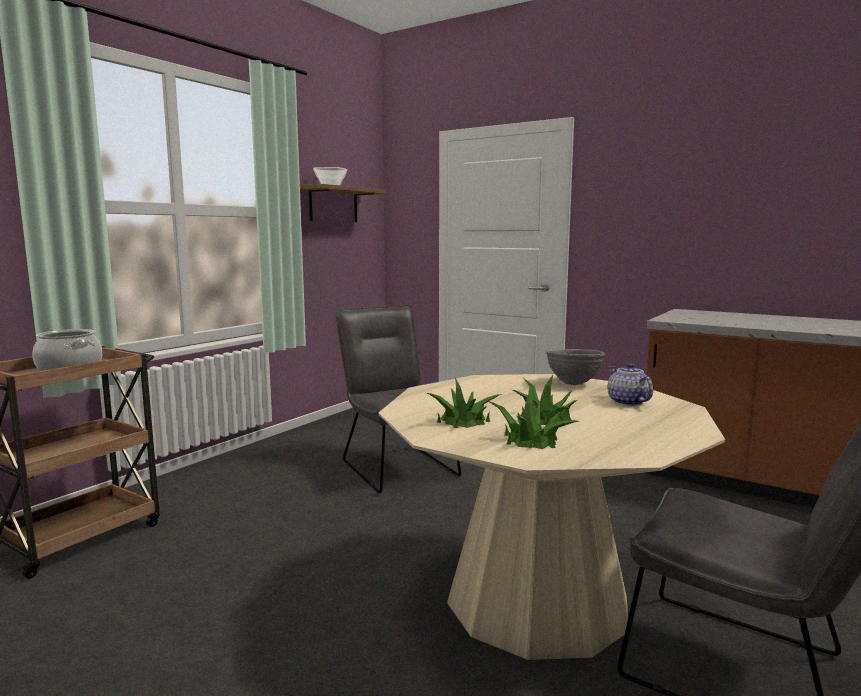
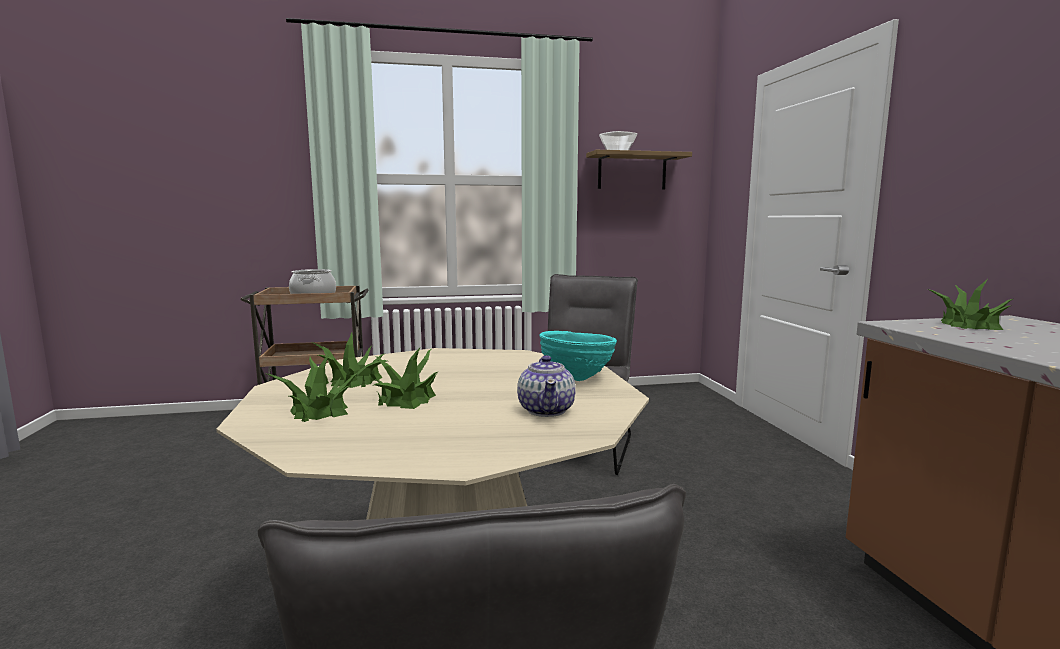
camera: 45 degrees right, 0 degrees up
(574, 384) = (576, 379): grey bowl -> turquoise bowl
(628, 402) = (547, 410): teapot -> teapot turned 150 degrees clockwise
(686, 315) = (969, 325): none -> potted plant

